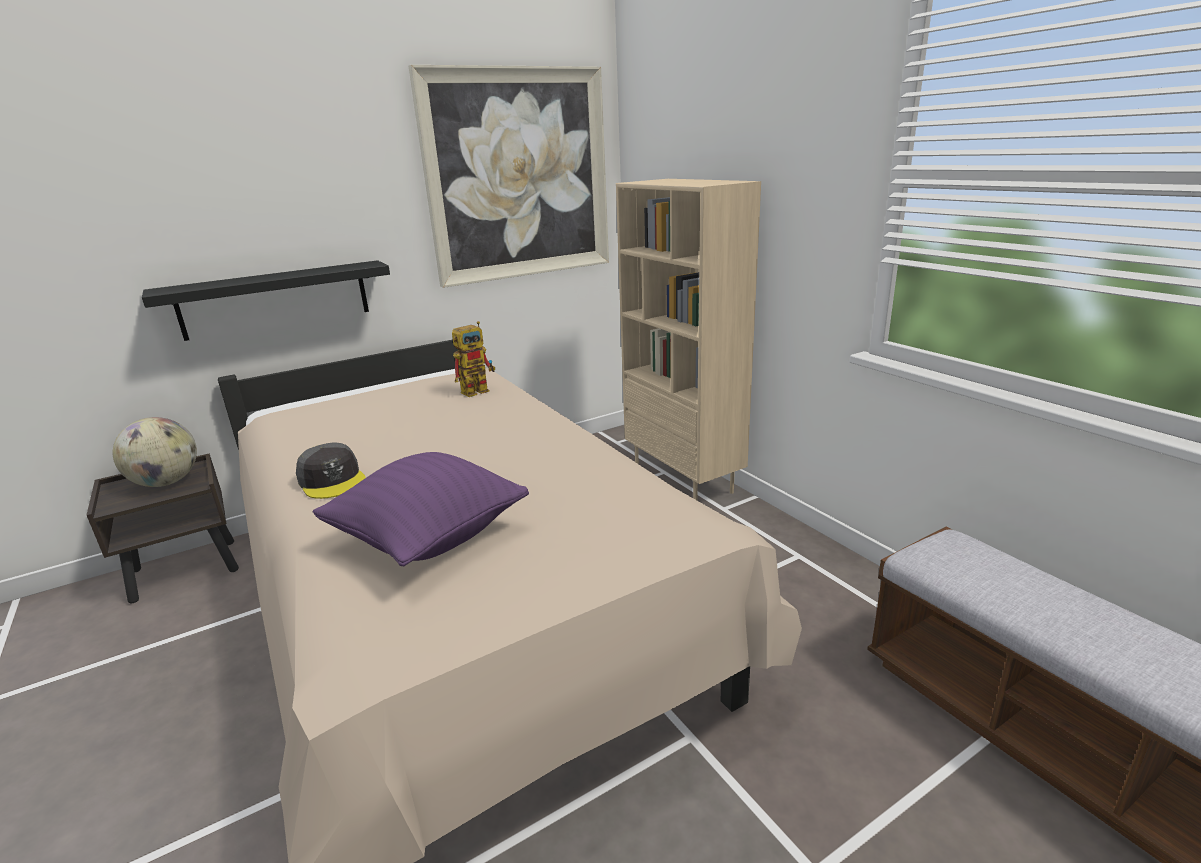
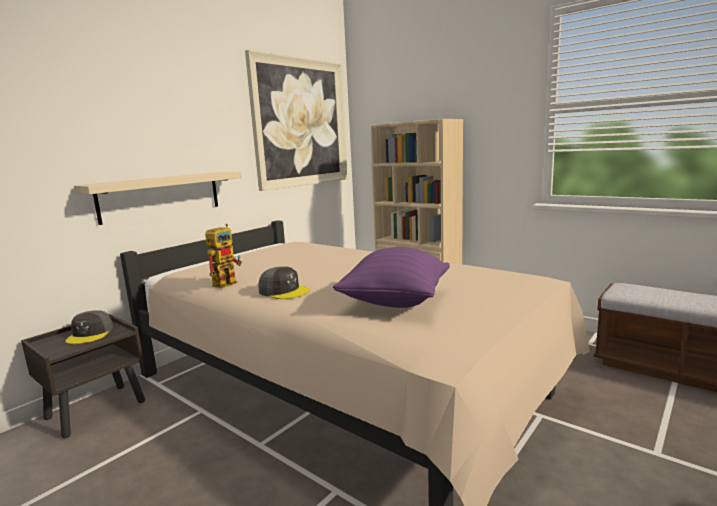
camera: 20 degrees left, 10 degrees down
(167, 482) = (90, 334): globe -> grey cap
(275, 299) = (161, 196): black shelf -> beige shelf
(479, 390) = (313, 248): toy robot -> toy robot (227, 282)

